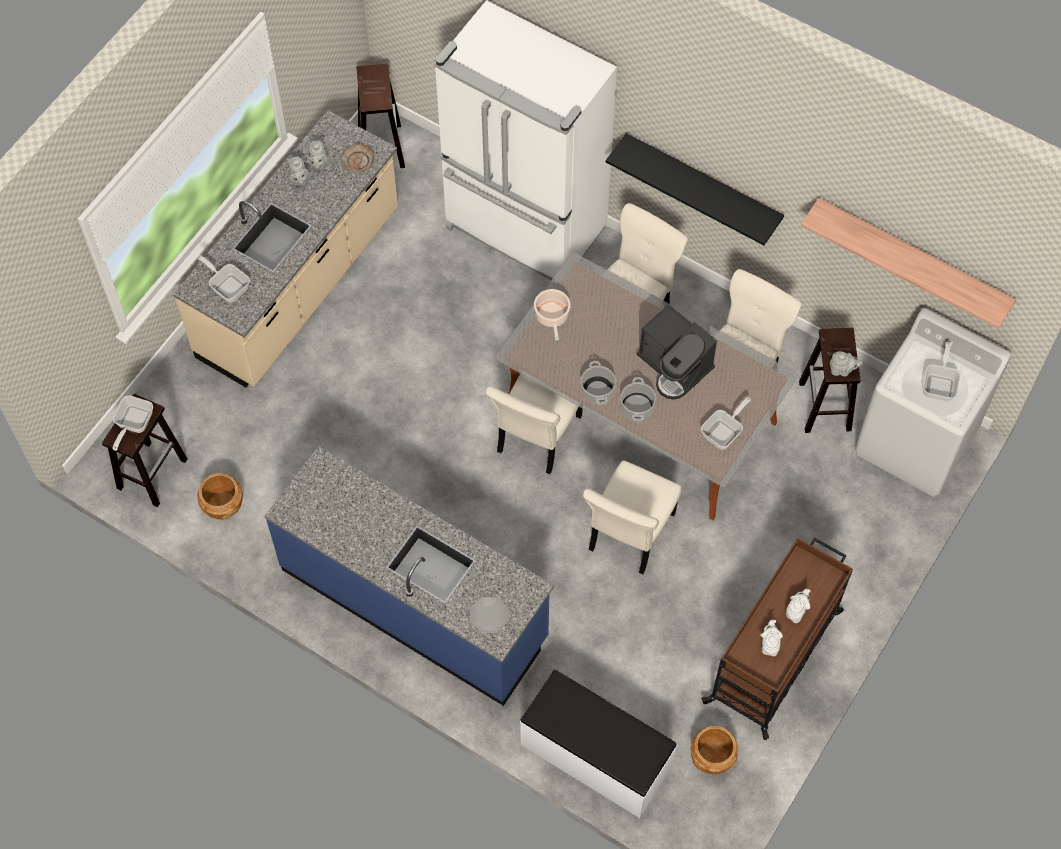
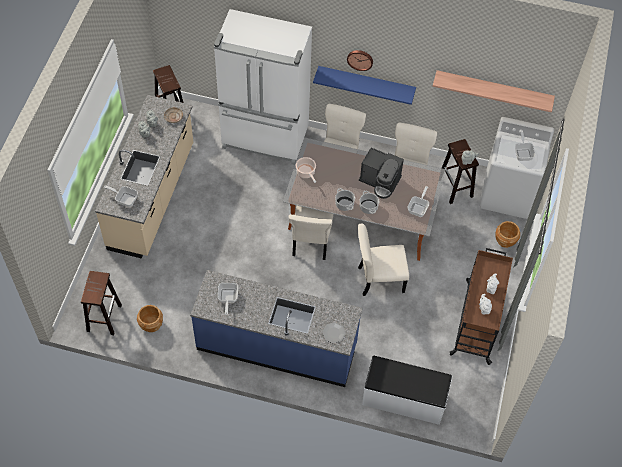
camera: 20 degrees left, 5 degrees down
(133, 424) = (95, 287): frying pan -> frying pan (227, 299)
(629, 534) = (378, 279): beige chair -> beige chair turned 75 degrees clockwise
(694, 142) = (360, 59): none -> wall clock
(702, 183) = (366, 82): black shelf -> blue shelf
(712, 758) = (465, 382): brown planter -> brown planter (505, 241)

